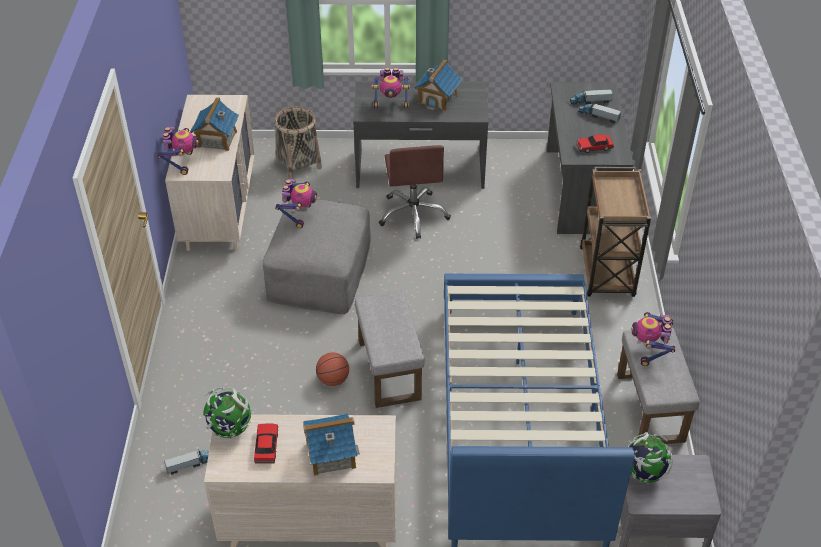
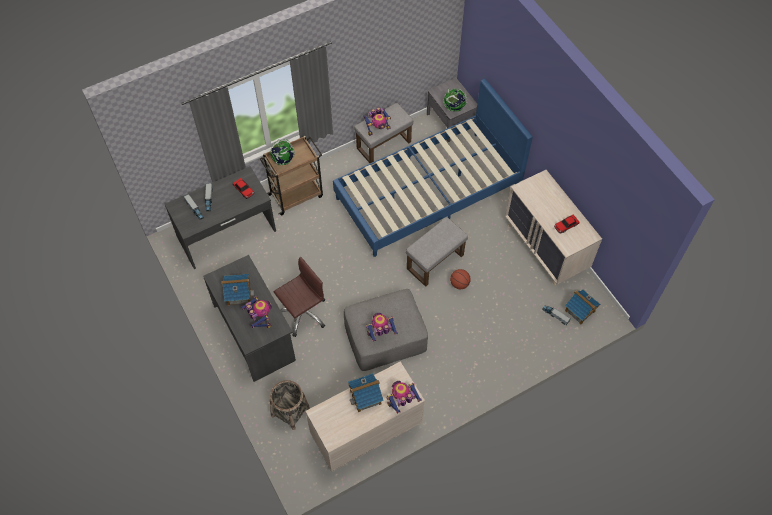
camera: 120 degrees left, 15 degrees up
(229, 428) = (569, 246): globe -> globe (283, 160)
(331, 454) = (550, 199): toy house -> toy house (580, 311)

